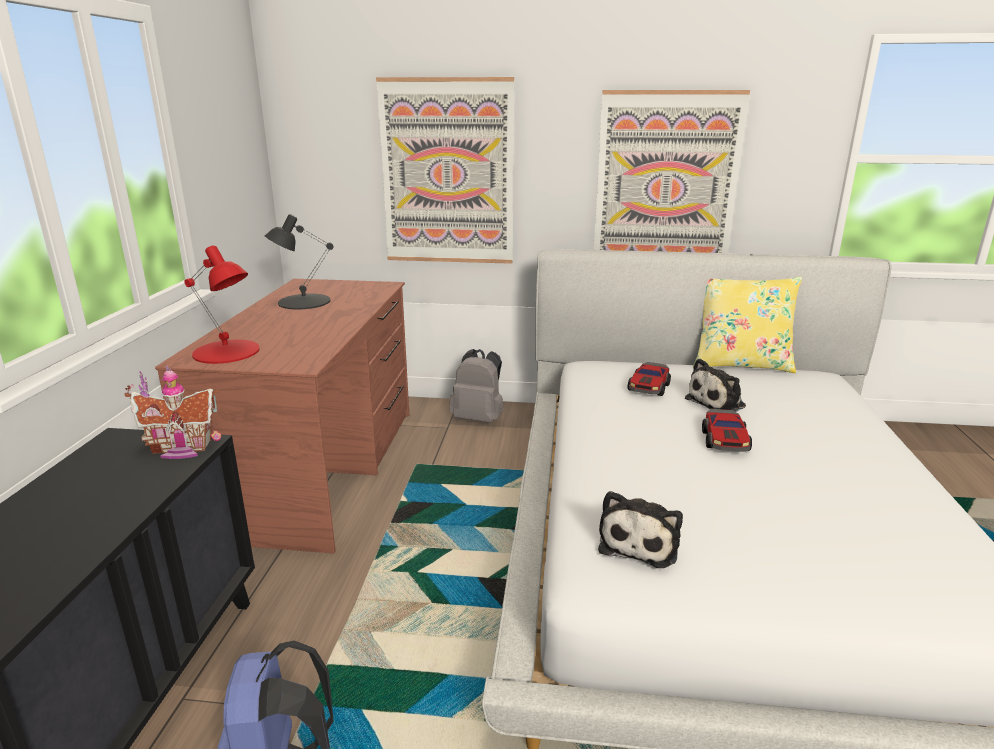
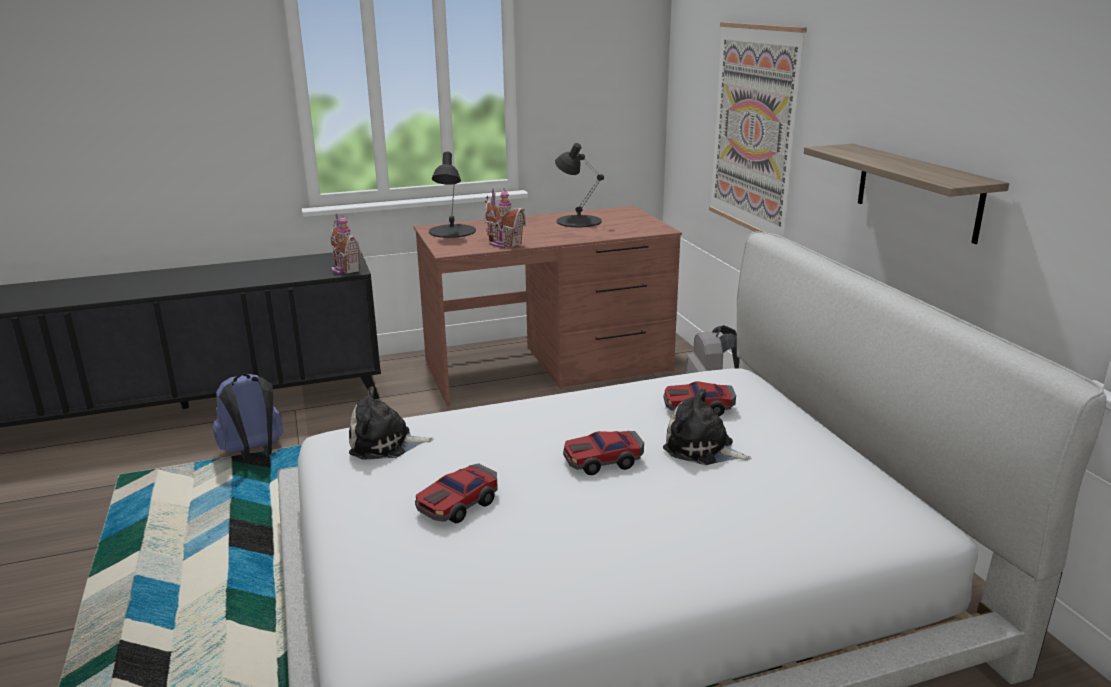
camera: 65 degrees right, 0 degrees up
(226, 352) = (451, 231): red table lamp -> black table lamp
(322, 339) = (503, 243): none -> toy house
(665, 188) = (917, 191): picture -> shelf
(740, 364) = (863, 456): yellow pillow -> none
(787, 520) = (458, 504): none -> toy car

